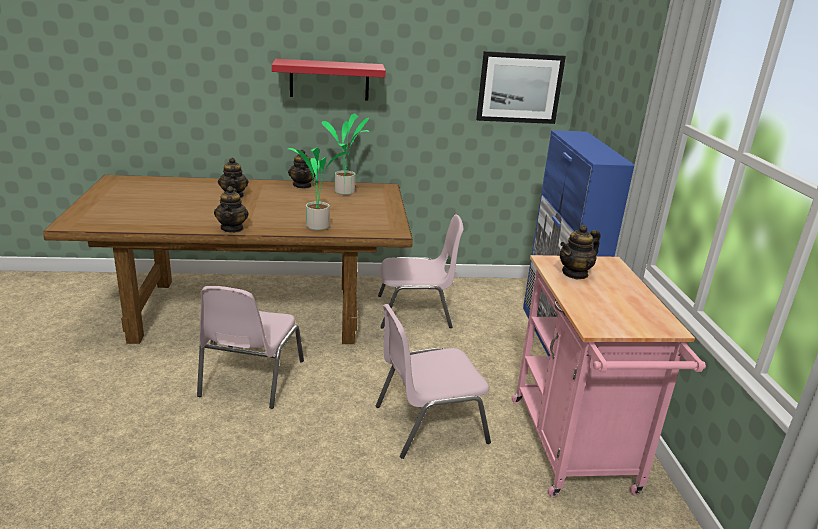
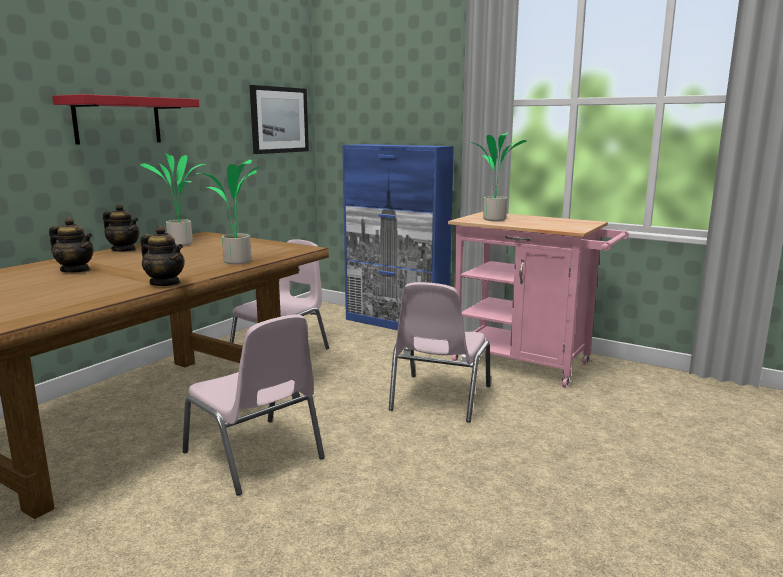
camera: 50 degrees left, 10 degrees down
(575, 273) = (493, 220): teapot -> potted plant

